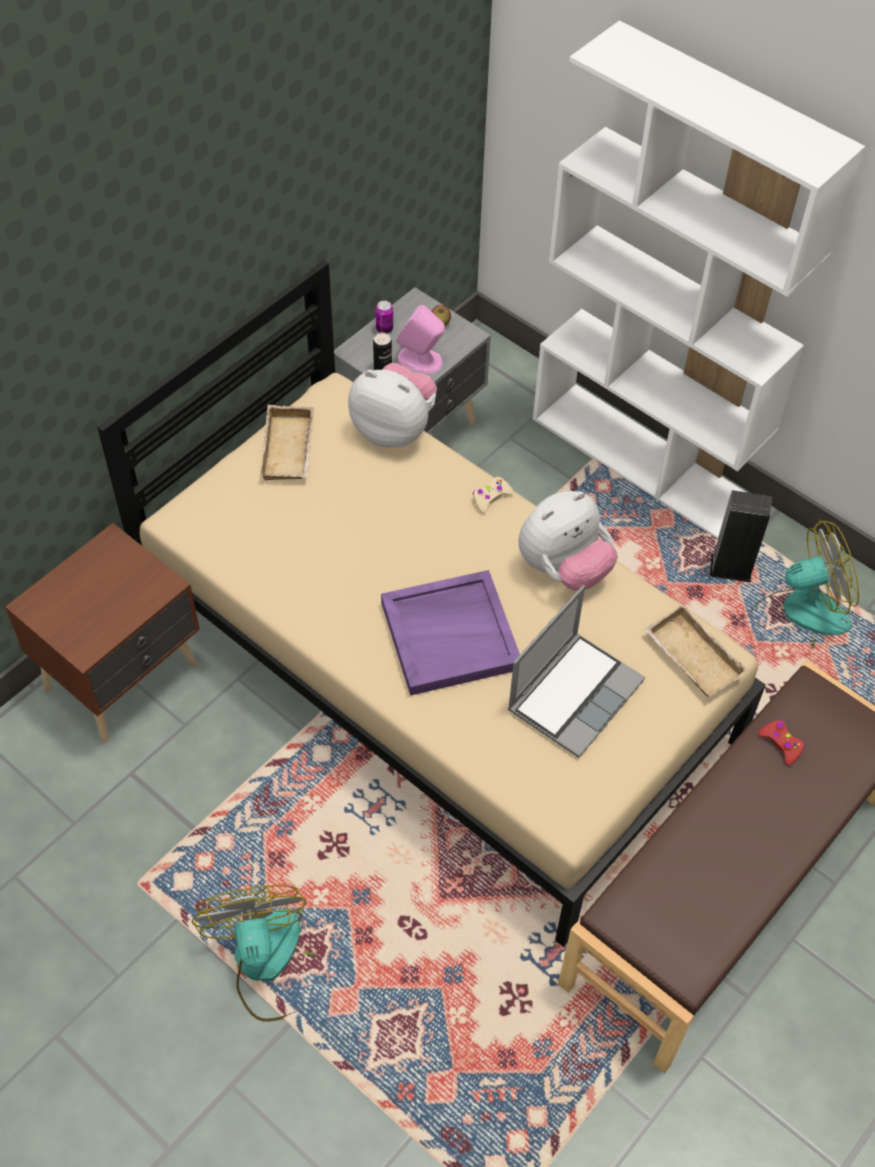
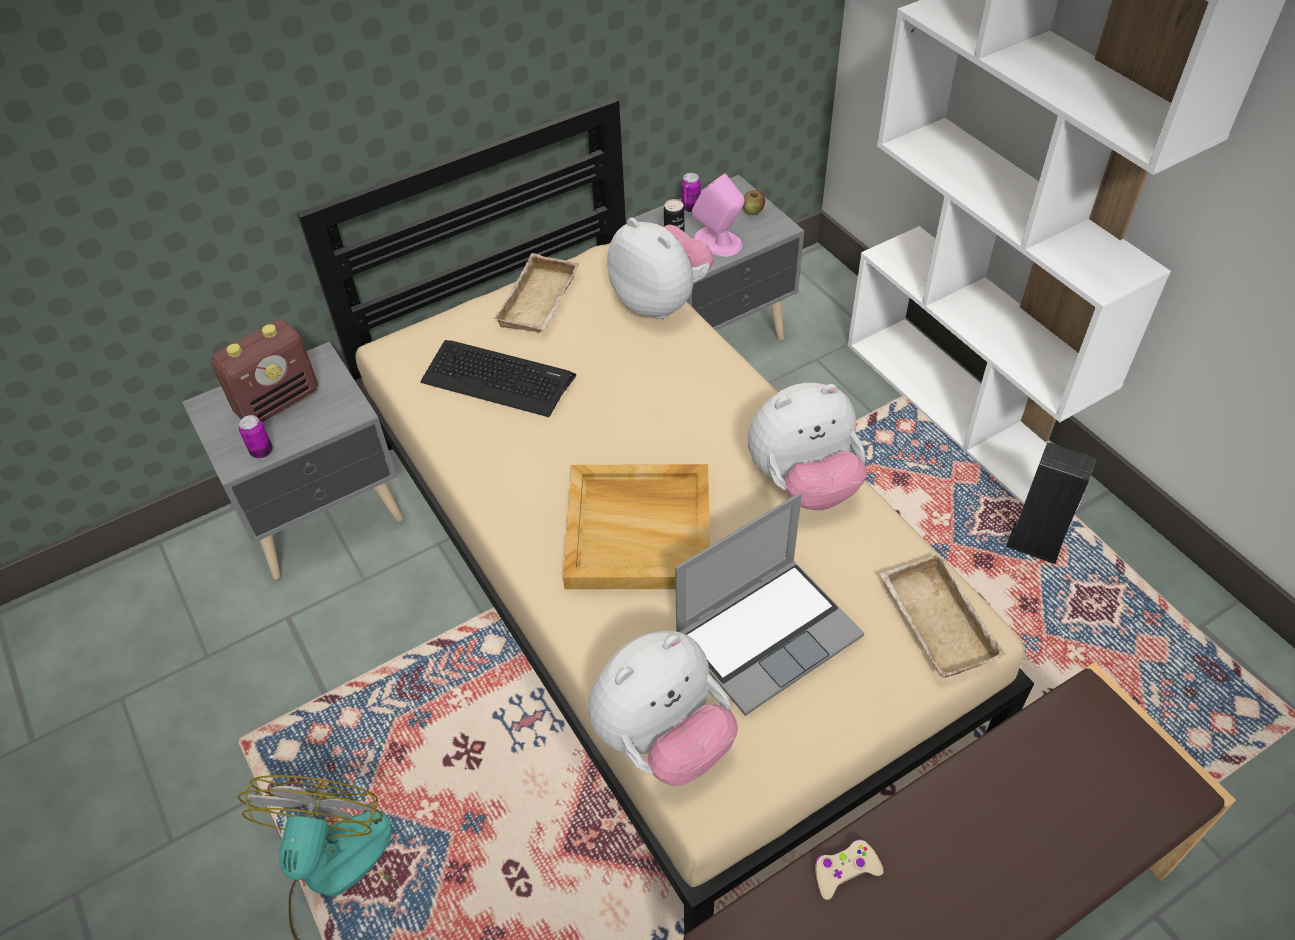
camera: 20 degrees right, 5 degrees down
(94, 588) = (278, 401): none -> radio
(102, 636) = (262, 451): none -> can
(125, 677) = (325, 517): brown nightstand -> grey nightstand
(282, 529) = (497, 379): none -> keyboard
(451, 634) = (640, 529): purple tray -> beige tray
(491, 497) = (743, 390): beige game controller -> beige game controller (844, 871)
(525, 788) = (663, 738): none -> plush toy
(781, 744) = (1031, 765): red game controller -> none
(799, 617) = (1108, 617): fan -> none

